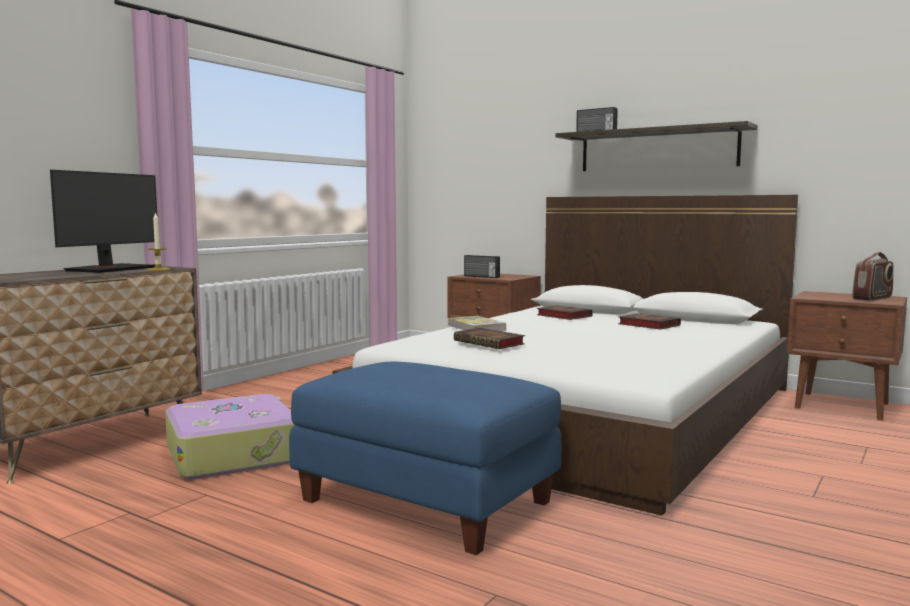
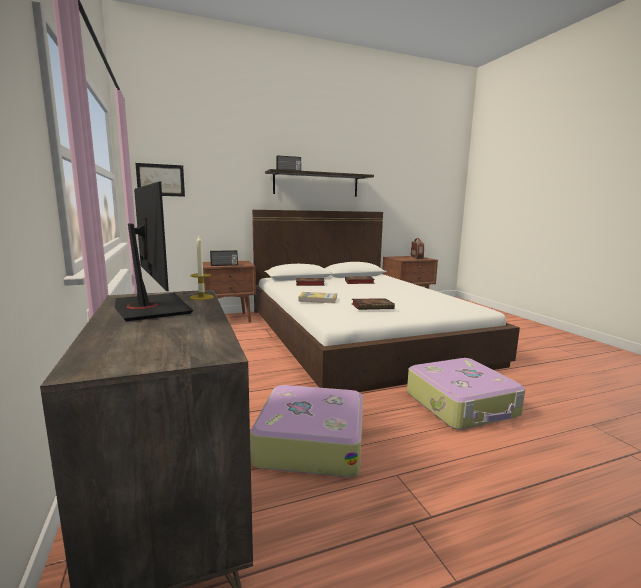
camera: 55 degrees left, 5 degrees up
(428, 501) = (462, 405): blue ottoman -> suitcase
(445, 162) = (160, 180): none -> picture

